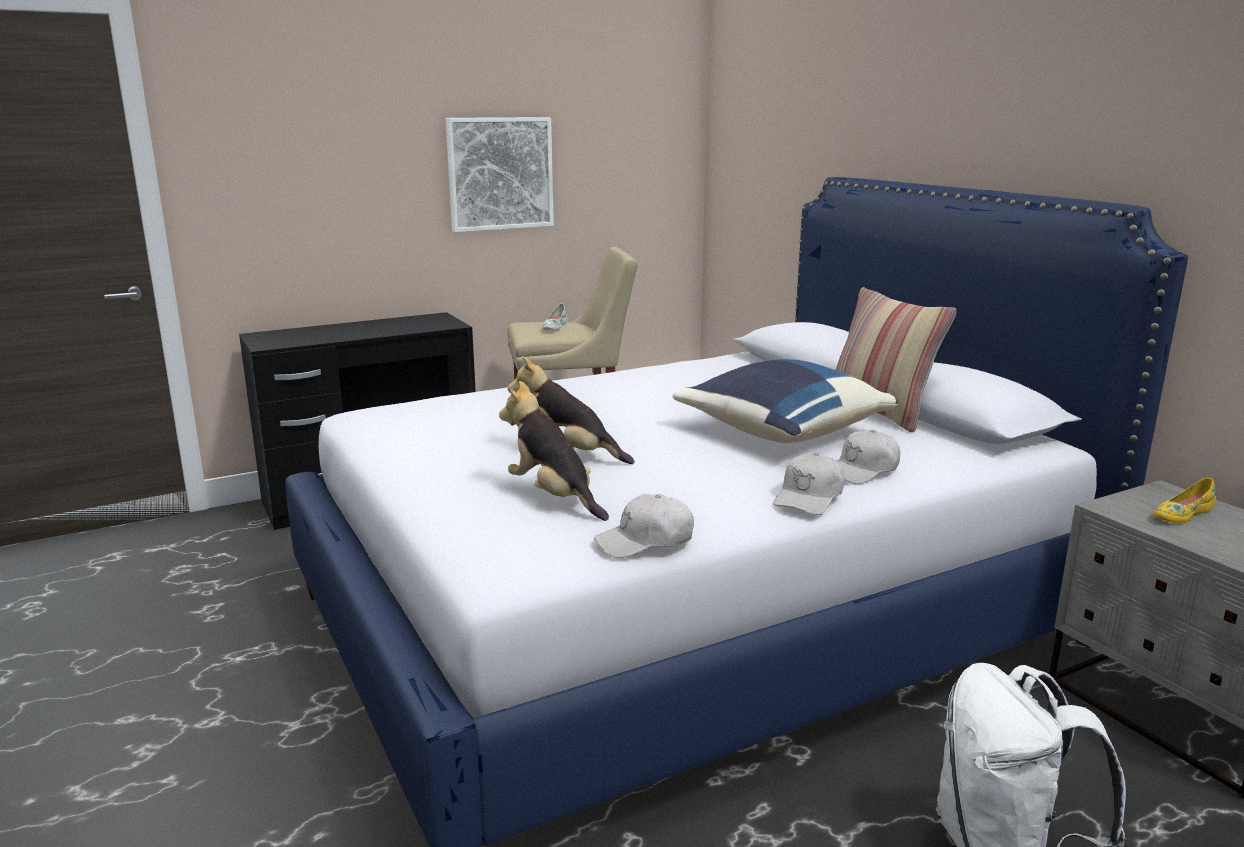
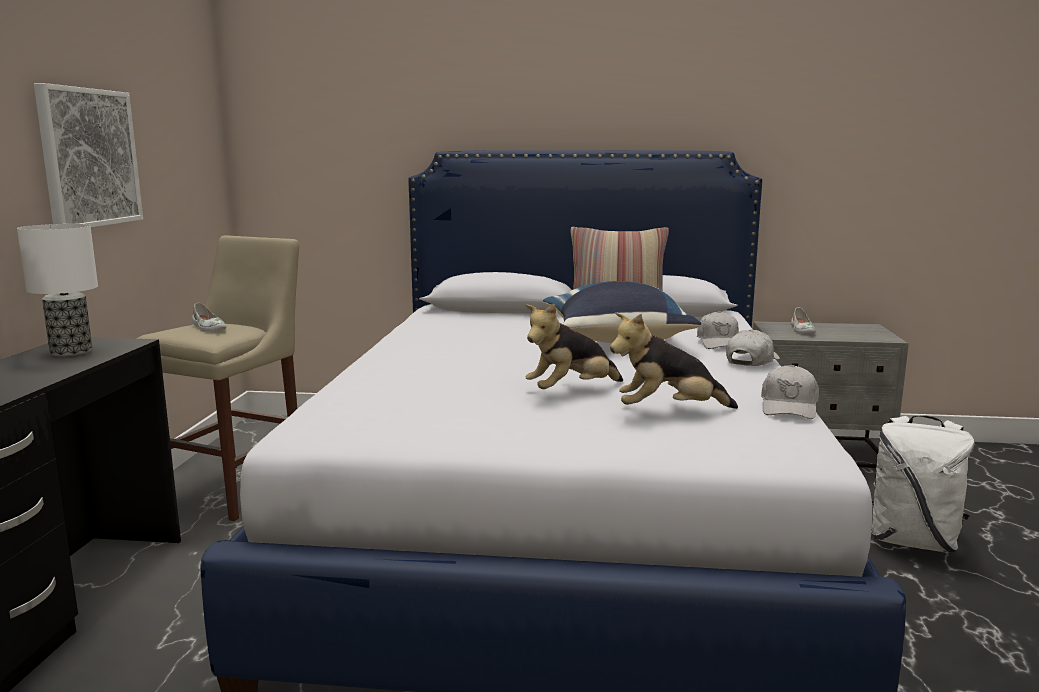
camera: 55 degrees left, 5 degrees down
(413, 323) = (72, 351): none -> table lamp
(809, 498) = (752, 361): white cap -> white cap turned 120 degrees counterclockwise
(1181, 514) = (801, 330): yellow shoe -> white shoe

